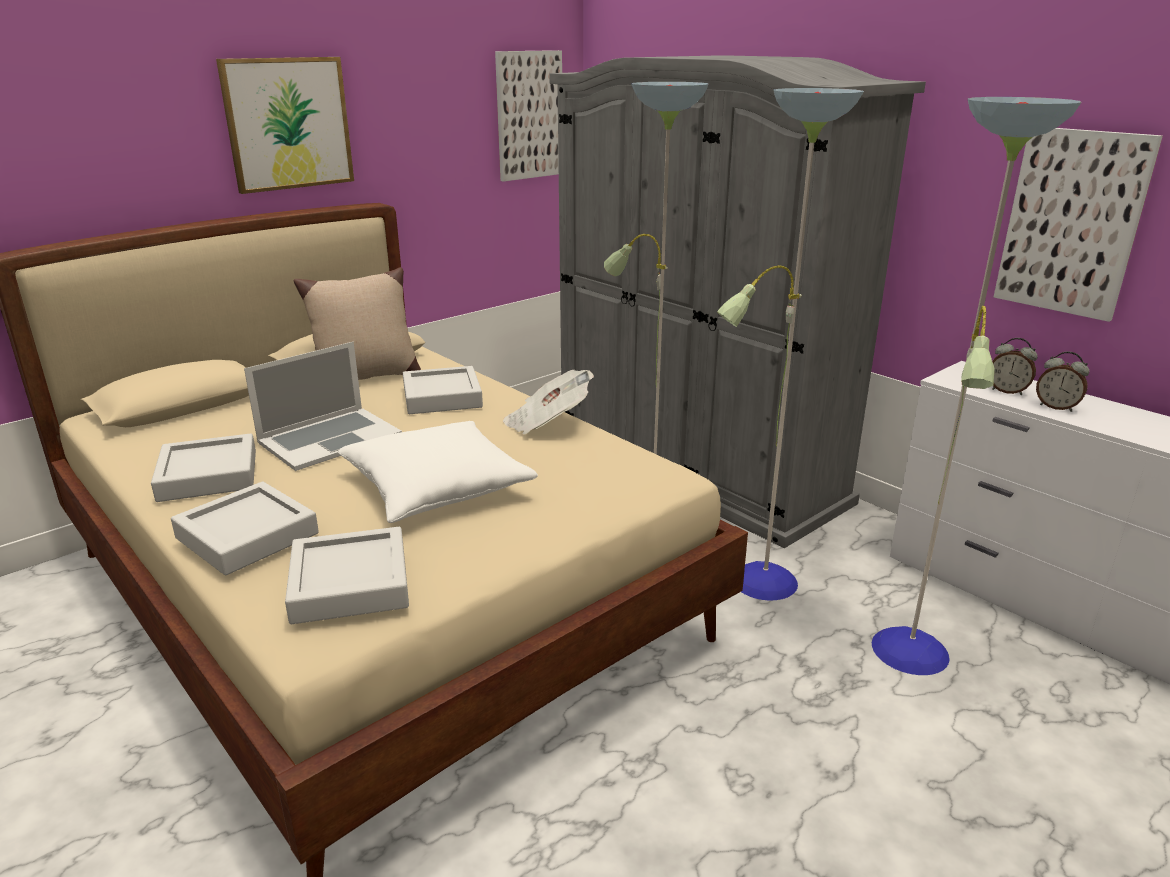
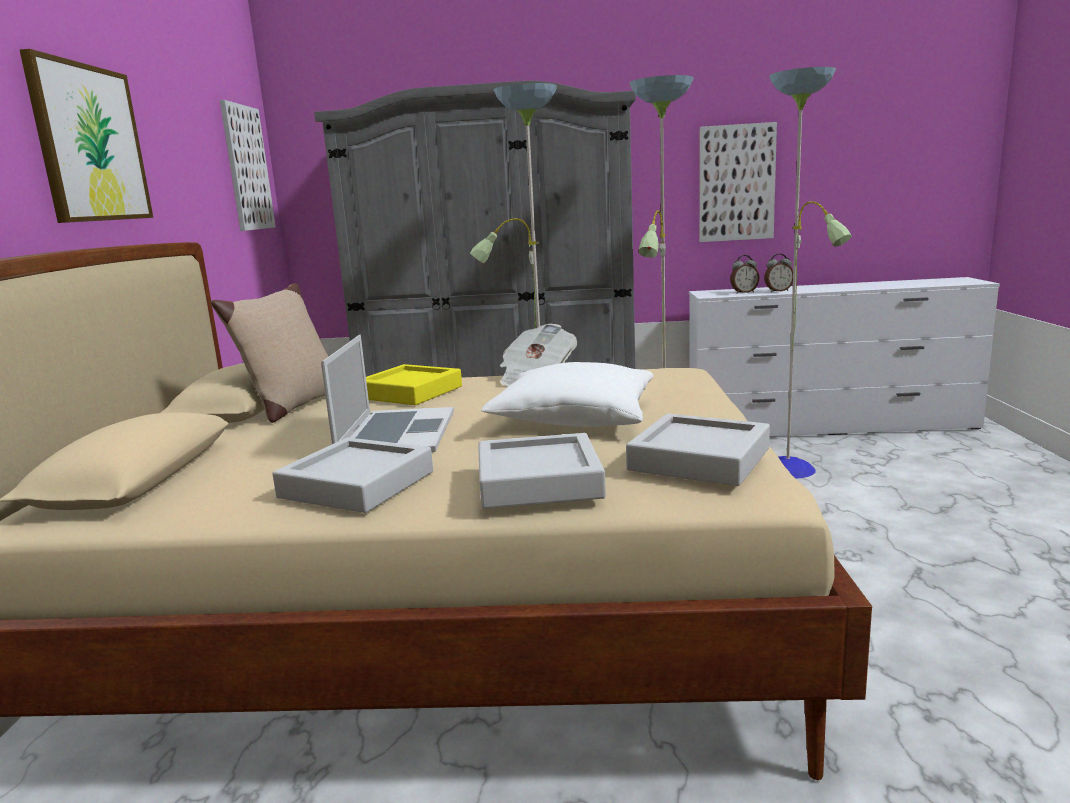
camera: 45 degrees left, 10 degrees down
(442, 397) = (410, 392): grey tray -> yellow tray

